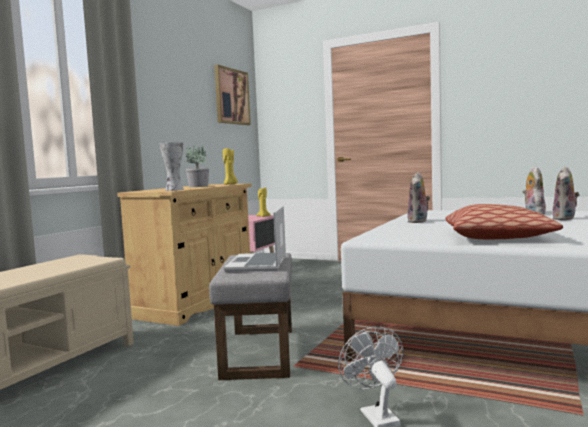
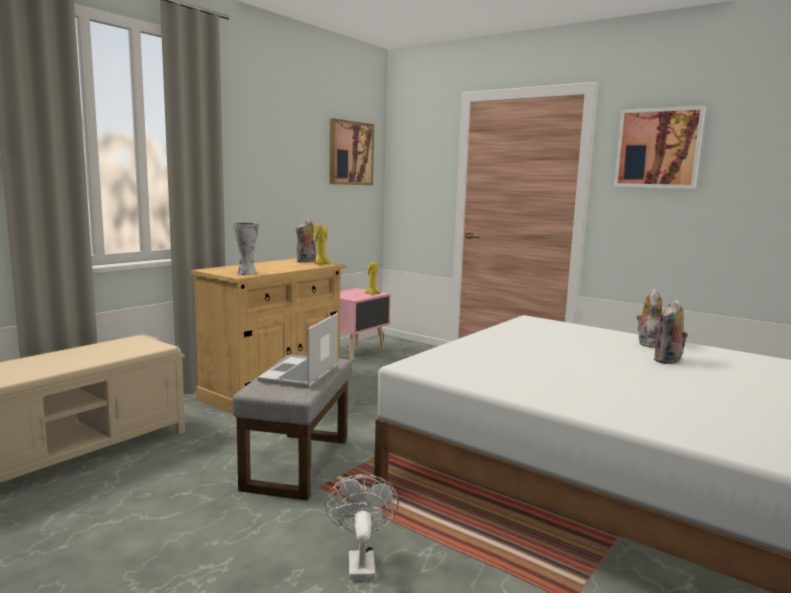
camera: 10 degrees right, 5 degrees up
(198, 186) = (283, 265): potted plant -> none
(418, 221) = (500, 340): plush toy -> plush toy (306, 261)
(496, 69) = (658, 148): none -> picture
(497, 237) = (545, 386): pillow -> none

